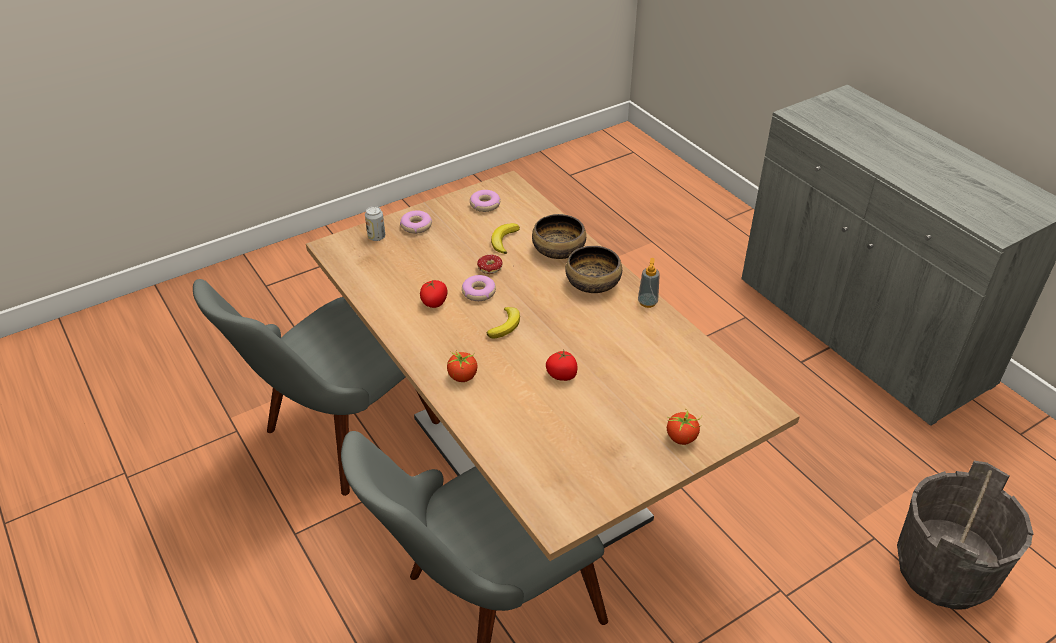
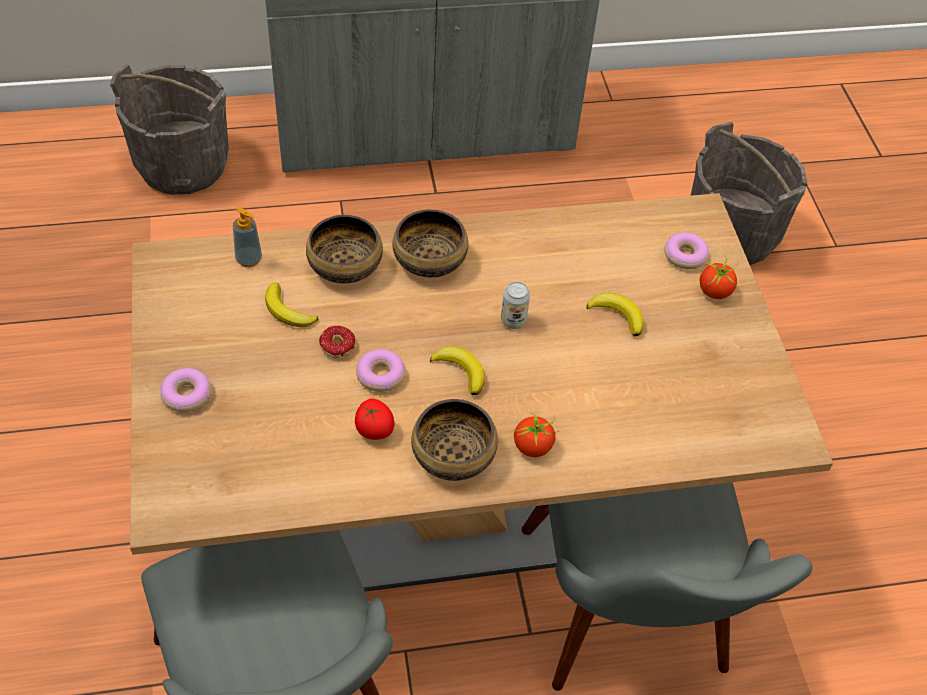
camera: 70 degrees left, 10 degrees up
(376, 237) = (179, 450): can -> can (513, 321)
(434, 342) = (454, 455): none -> bowl
(485, 205) = (192, 302): donut -> donut (685, 255)
(562, 375) = (576, 351): tomato -> none
(613, 388) = (617, 315): none -> banana
(647, 302) = (492, 227): soap dispenser -> soap dispenser (249, 259)
(707, 237) = (183, 165): none -> grey bucket

